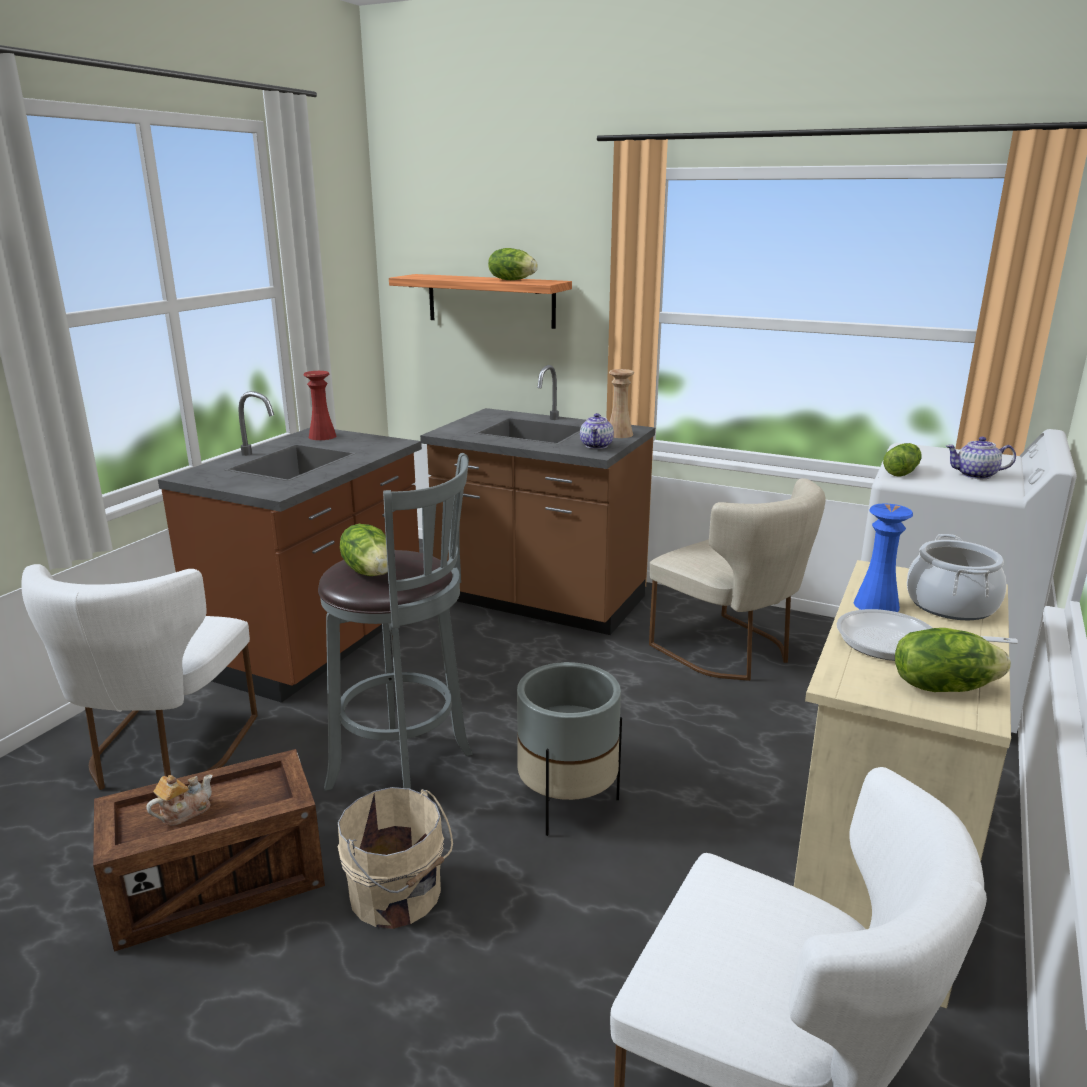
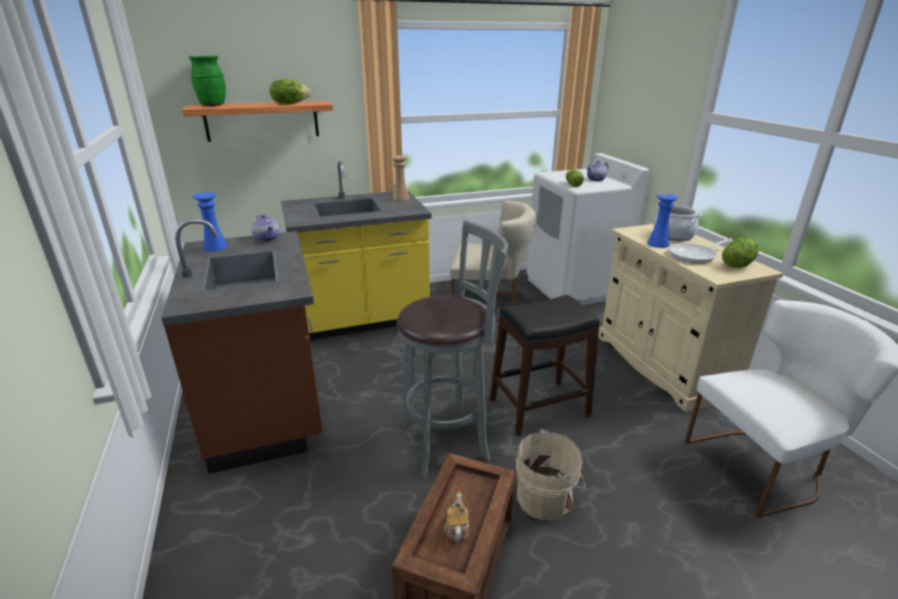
camera: 45 degrees left, 5 degrees up
(163, 754) = (283, 532): white chair -> none
(322, 436) = (215, 247): red vase -> blue vase
(370, 572) = (445, 316): lettuce -> none
(432, 276) = (212, 105): none -> green vase
(540, 601) = (362, 319): brown counter -> yellow counter
(567, 803) = (538, 407): grey planter -> black stool
(597, 446) = (406, 207): teapot -> teapot (267, 239)

